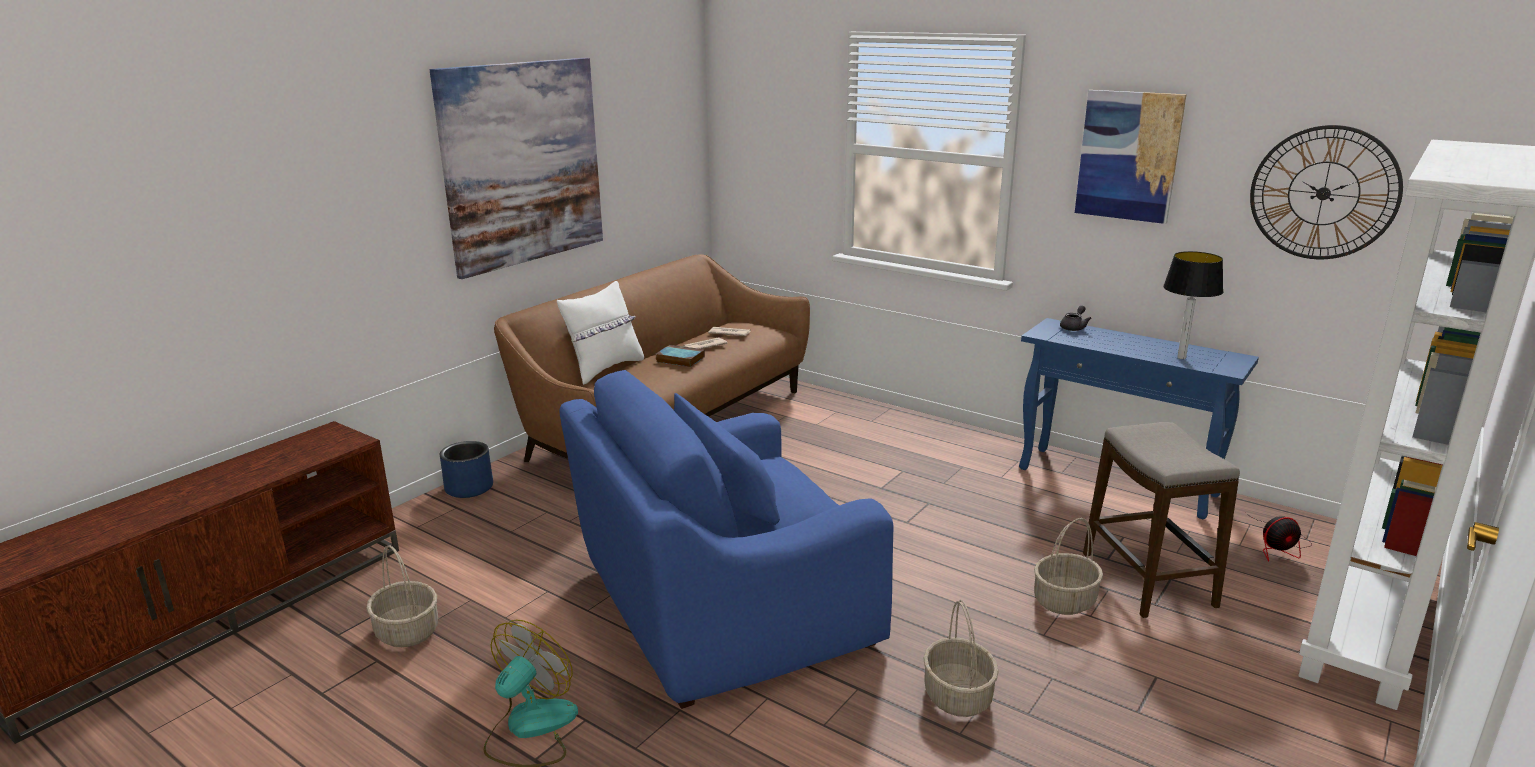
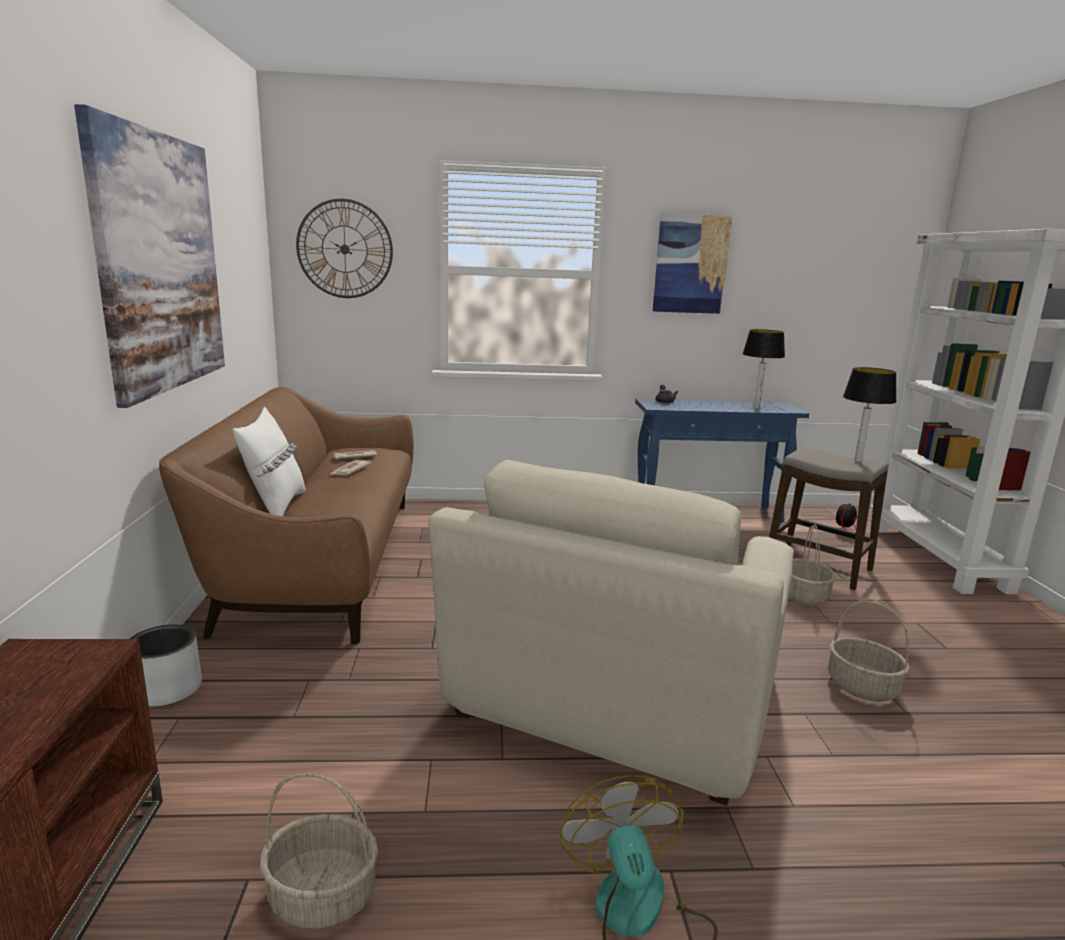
camera: 40 degrees left, 5 degrees down
(469, 488) = (167, 690): blue planter -> grey planter
(679, 359) = (345, 484): book -> none
(720, 608) = (614, 698): blue armchair -> beige armchair
(1193, 456) = (858, 461): none -> table lamp
(1323, 193) = (819, 283): wall clock -> wall clock (344, 249)

